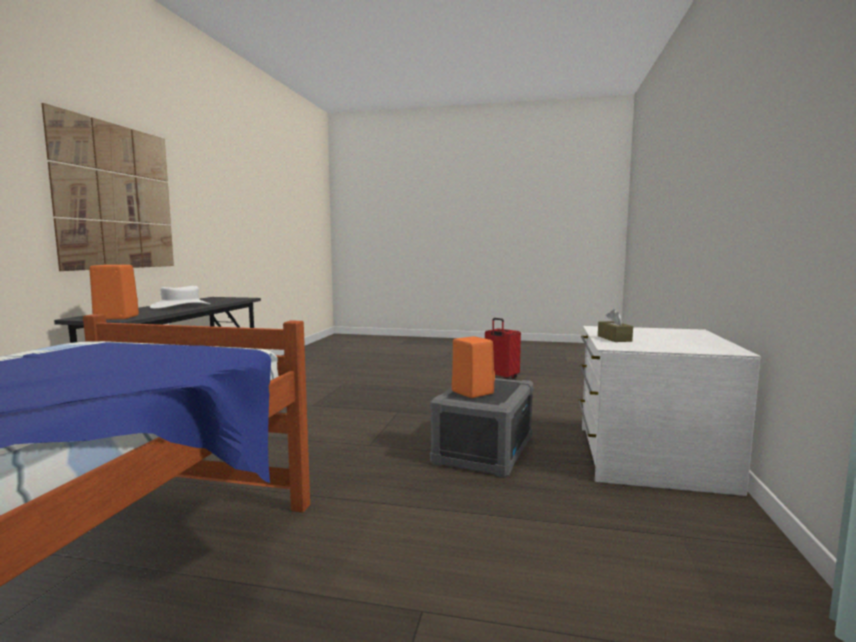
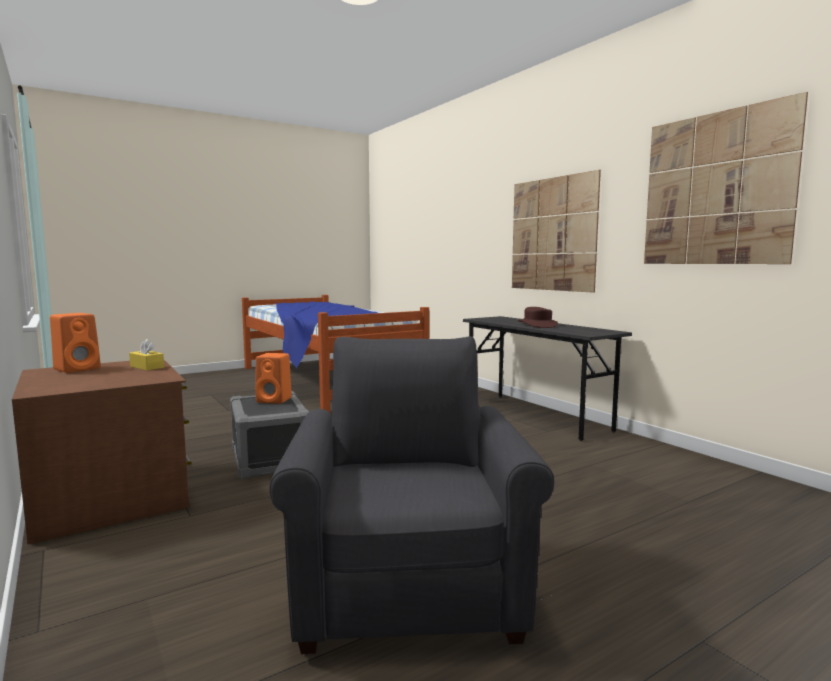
camera: 135 degrees right, 0 degrees up
(115, 317) = (487, 319): orange speaker -> orange speaker (78, 368)
(180, 306) = (537, 325): white hat -> brown hat
(235, 187) = (716, 189): none -> picture
(500, 378) = (409, 583): red suitcase -> grey armchair
(614, 338) = (147, 367): brown tissue box -> yellow tissue box
(648, 457) = (112, 496): white dresser -> brown dresser

